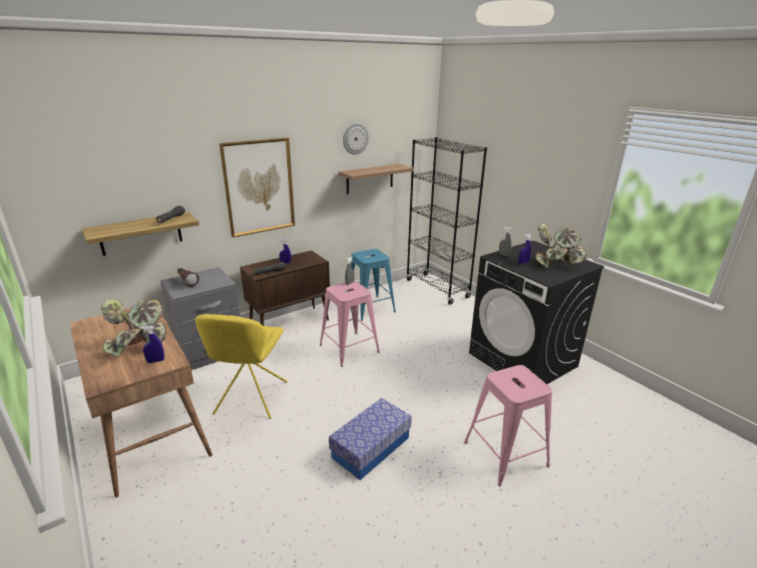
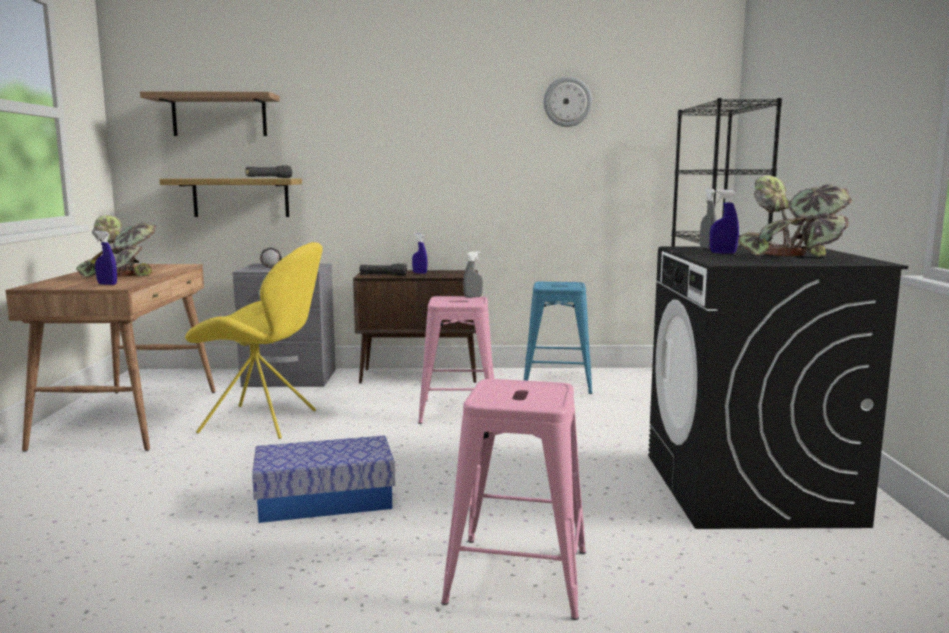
camera: 35 degrees right, 15 degrees down
(250, 399) = (263, 422): yellow chair -> yellow chair turned 120 degrees counterclockwise
(259, 187) = (402, 158): picture -> none
(370, 179) = (594, 170): shelf -> shelf (219, 115)

